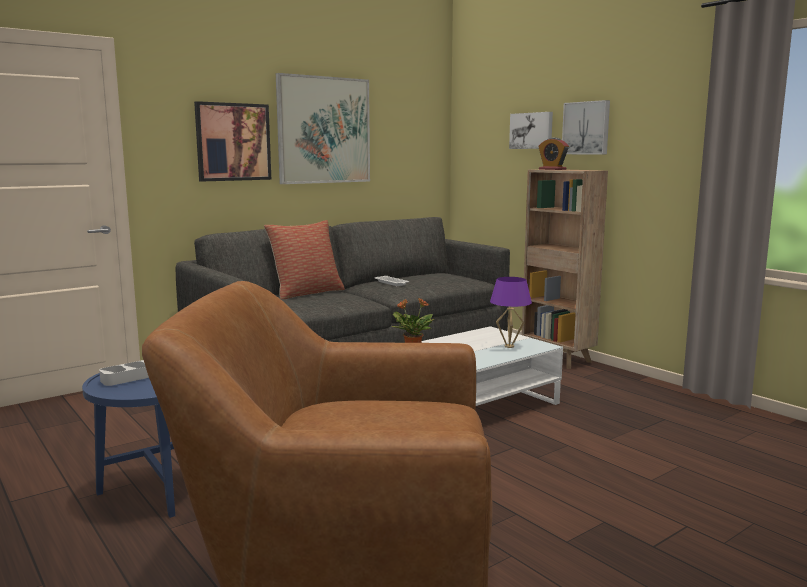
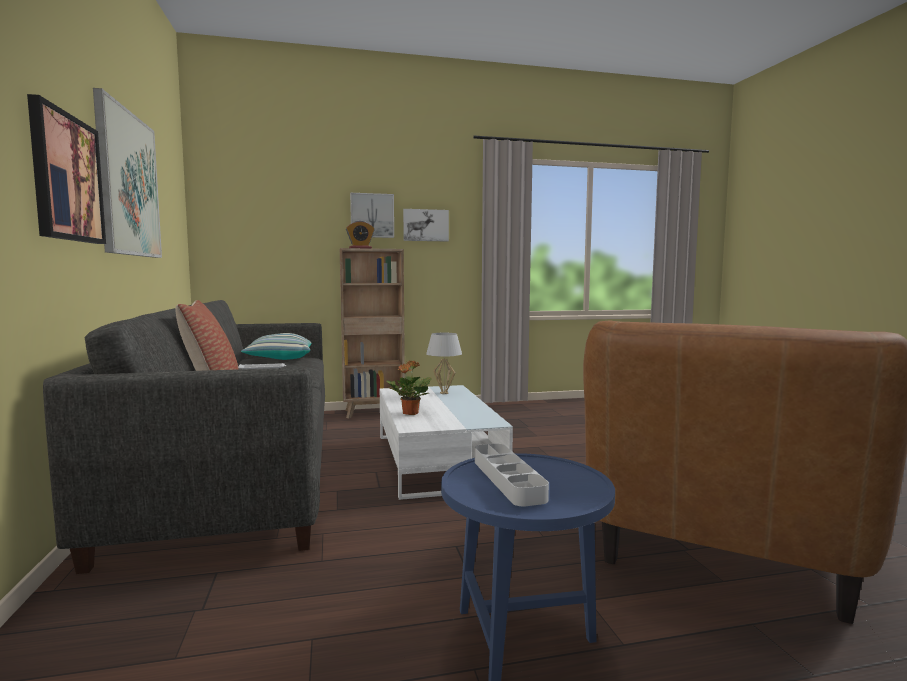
camera: 65 degrees left, 5 degrees down
(445, 278) = (279, 359): none -> pillow
(509, 346) = (444, 393): purple table lamp -> white table lamp
(532, 131) = (310, 215): picture -> picture (425, 225)

